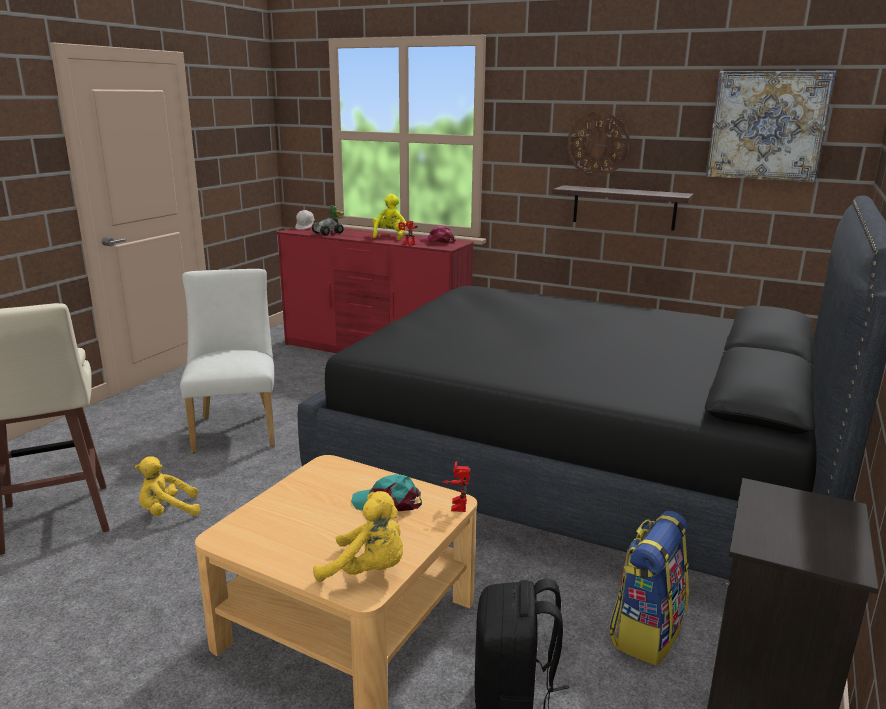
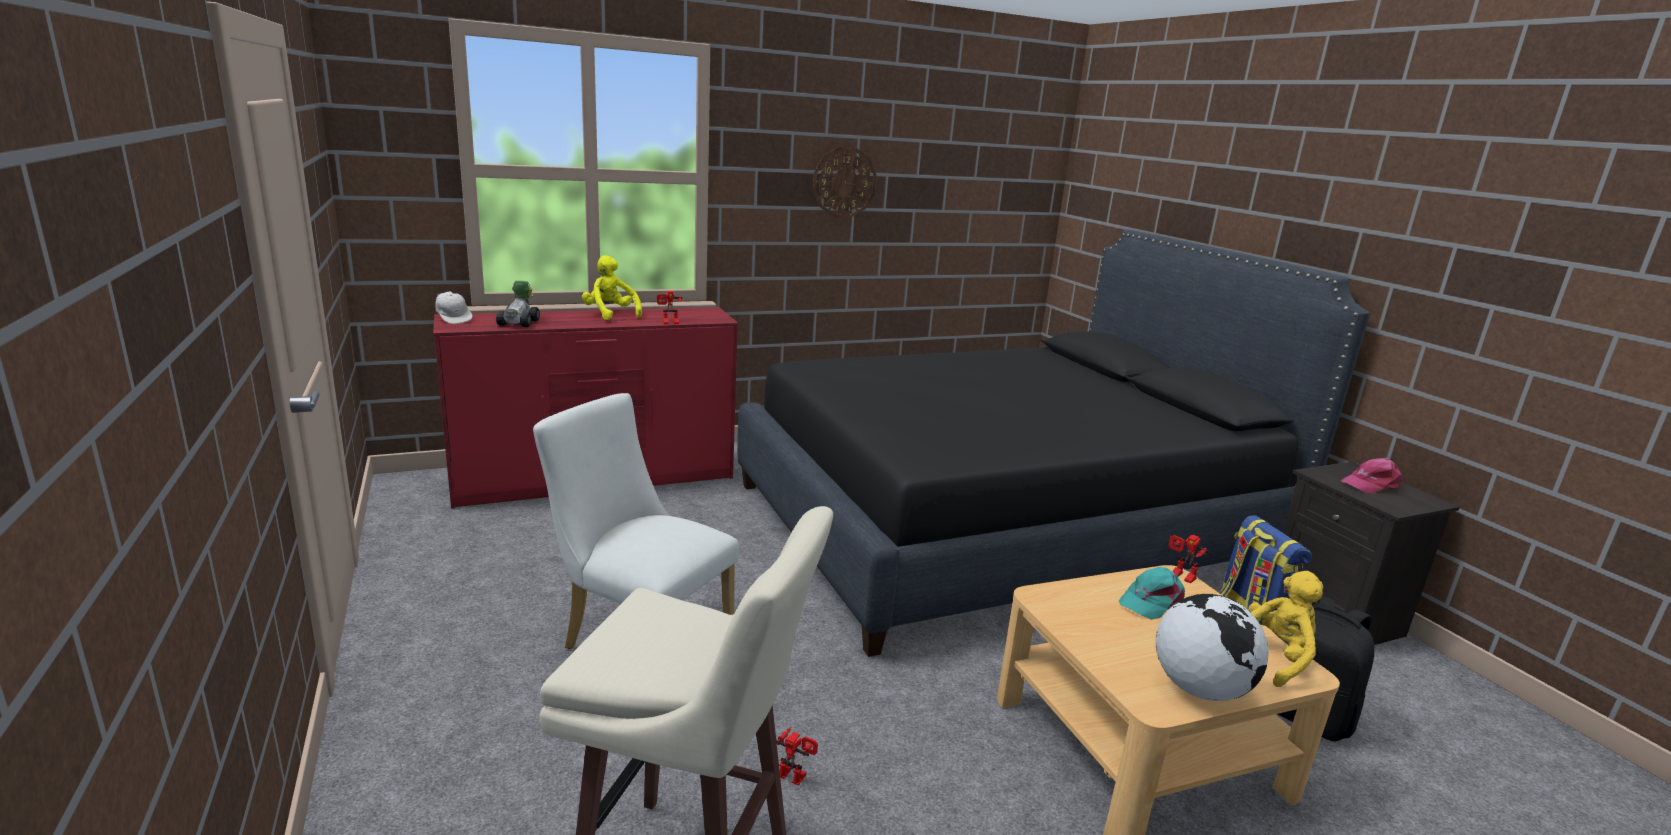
camera: 50 degrees left, 0 degrees up
(167, 512) = (795, 774): yellow plush toy -> toy robot
(269, 548) = (1199, 689): none -> globe
(438, 242) = (688, 313): pink cap -> pink cap (1370, 484)
(624, 207) = (870, 250): shelf -> none
(767, 126) = (991, 164): picture -> none

